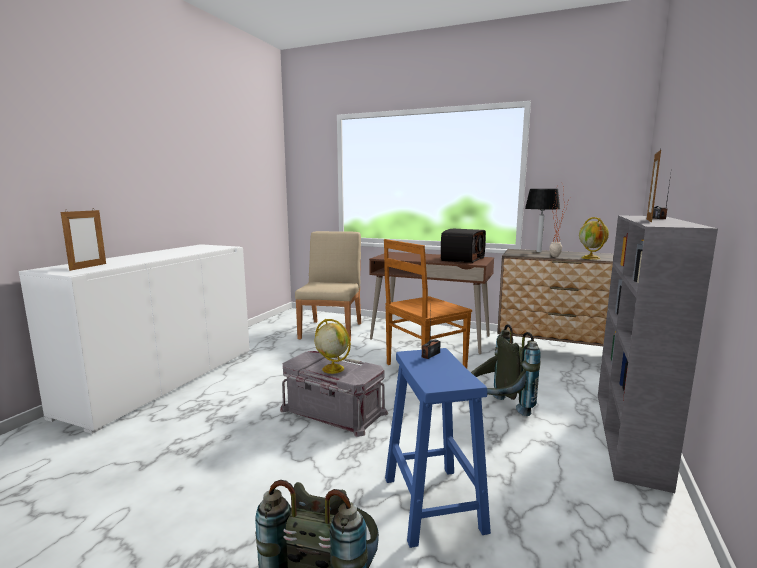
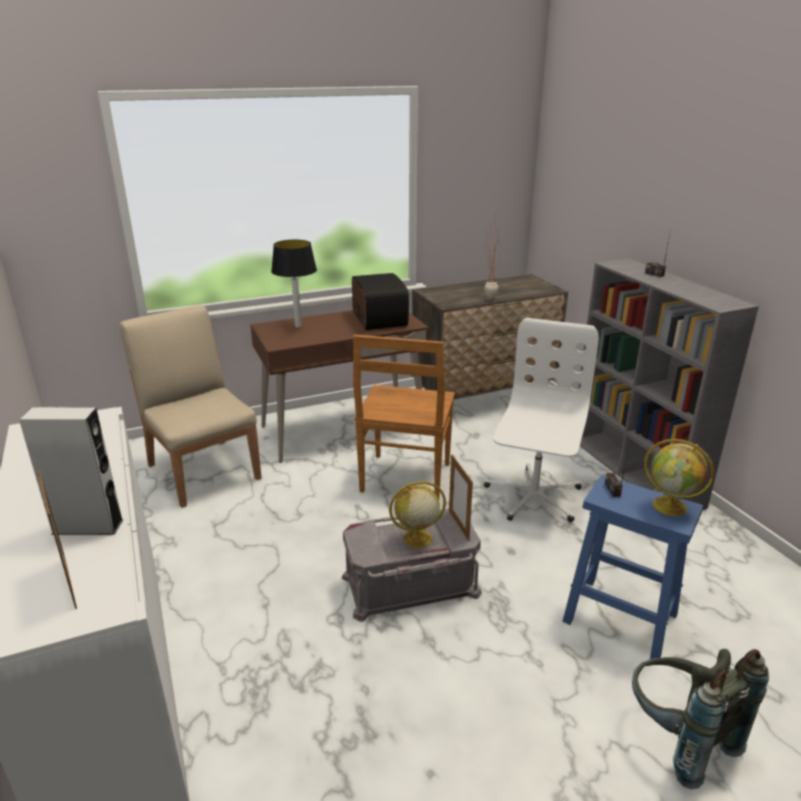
camera: 45 degrees left, 15 degrees up
(134, 261) = (88, 526): none -> grey speaker
(498, 410) = (533, 496): grey backpack -> white office chair
(538, 252) = (456, 290): table lamp -> table lamp (298, 326)
(591, 258) = (522, 293): globe -> globe (670, 506)
(649, 220) = (672, 287): picture frame -> picture frame (458, 525)

